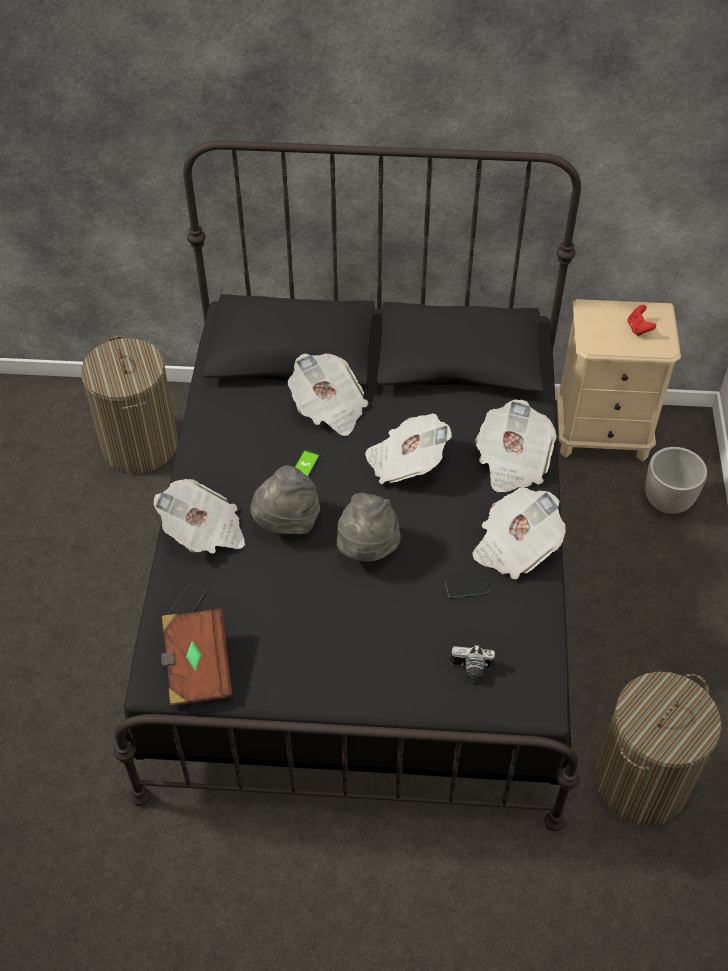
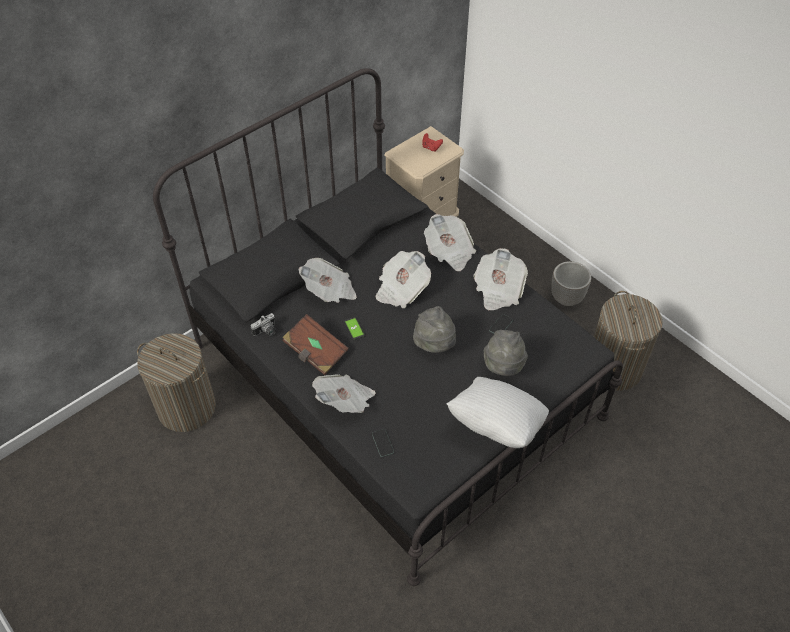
camera: 45 degrees left, 0 degrees up
(196, 667) = (428, 467): brown book -> brown book (315, 352)
(287, 522) = (380, 363): grey hat -> grey hat (503, 367)
(318, 690) = (496, 427): none -> white pillow
(471, 670) = (547, 360): camera -> camera (266, 332)
(668, 502) = (487, 235): planter -> planter (567, 298)

